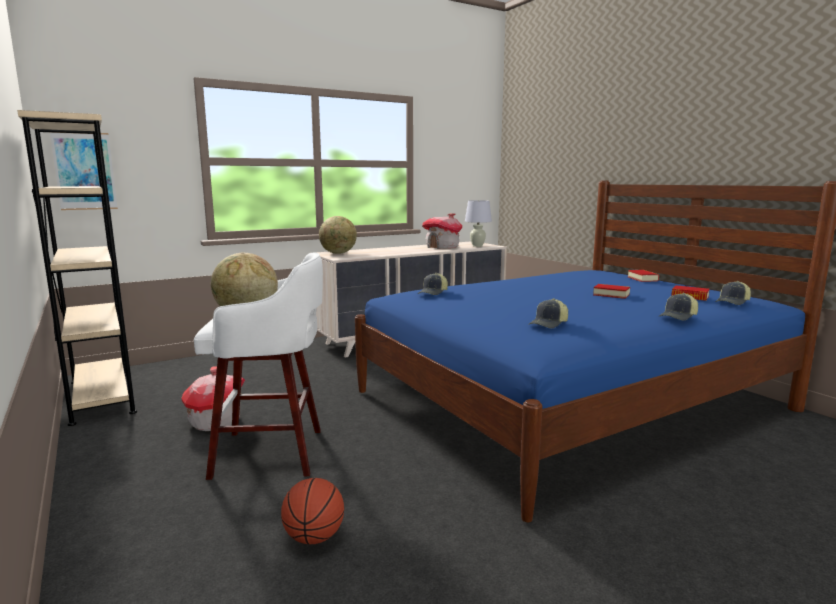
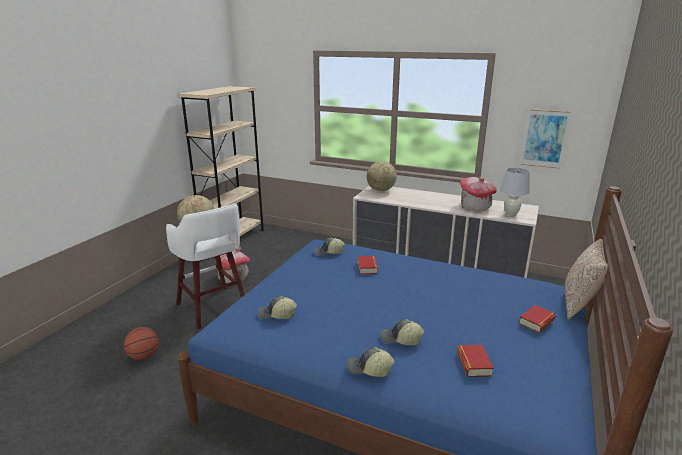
camera: 55 degrees right, 10 degrees up
(84, 171) = (257, 111): picture -> picture (544, 139)
(611, 295) = (419, 319): book -> book (367, 267)
(622, 272) = (579, 304): none -> pillow
(733, 302) = (488, 397): cap -> cap (400, 339)

